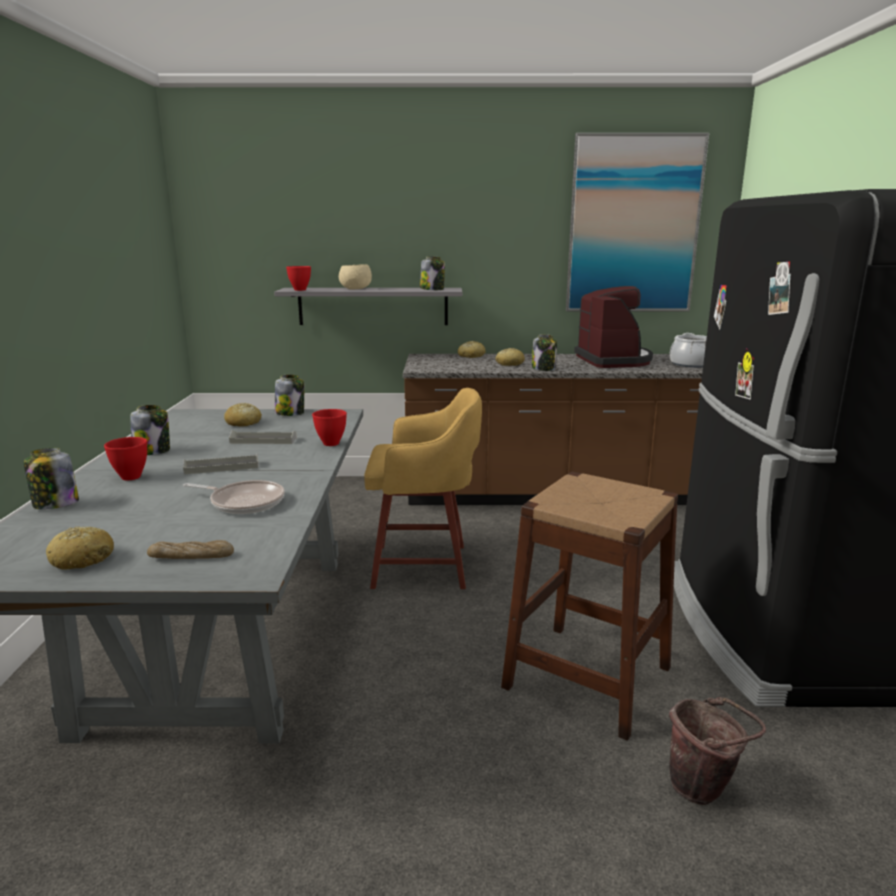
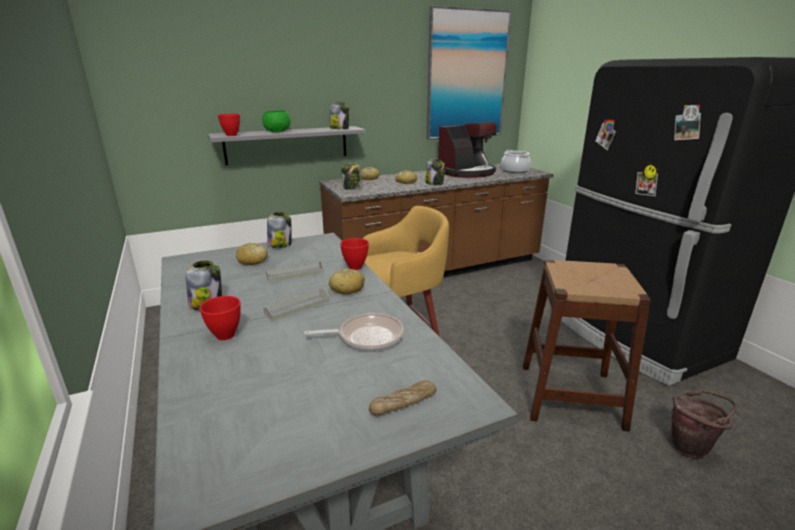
camera: 25 degrees left, 5 degrees up
(55, 504) = (188, 384): jar -> jar (352, 188)
(82, 559) = (308, 437): bread -> bread (347, 288)
(355, 289) = (277, 131): beige bowl -> green bowl
(613, 360) = (467, 172): coffee machine -> coffee machine turned 90 degrees clockwise

